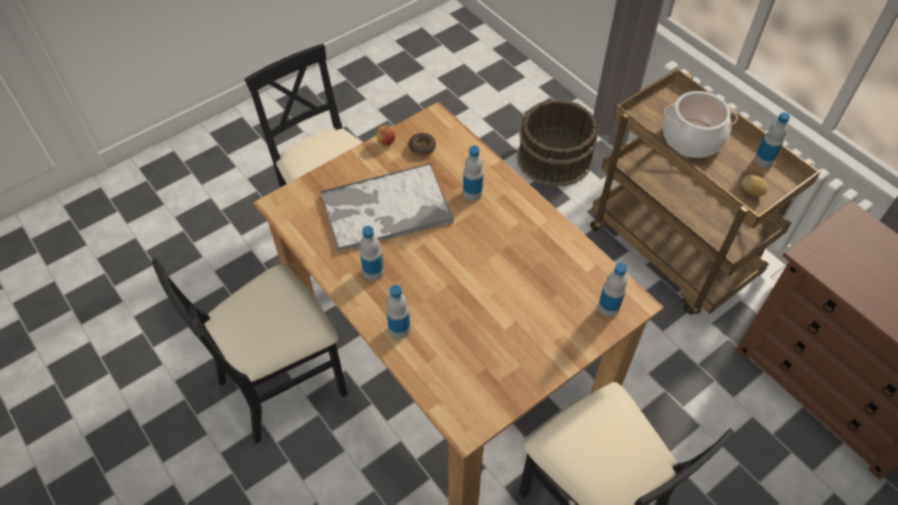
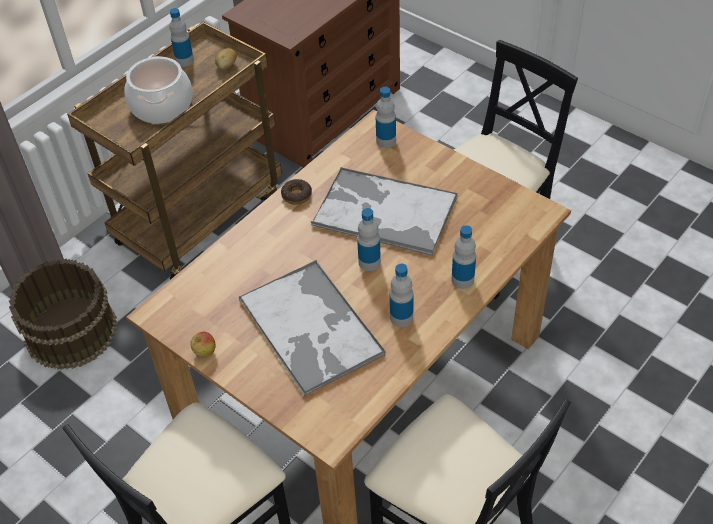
camera: 100 degrees left, 5 degrees down
(422, 147) = (209, 315): donut -> donut (296, 195)
(472, 193) = (271, 256): bottle -> bottle (369, 262)
(505, 284) = (383, 212): none -> tray

